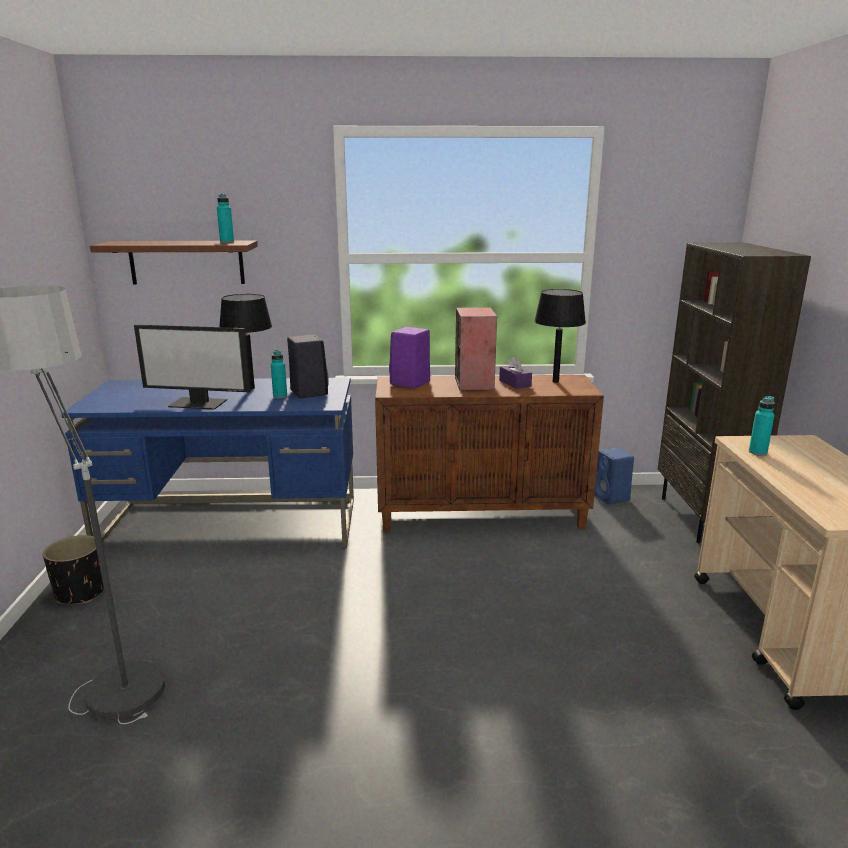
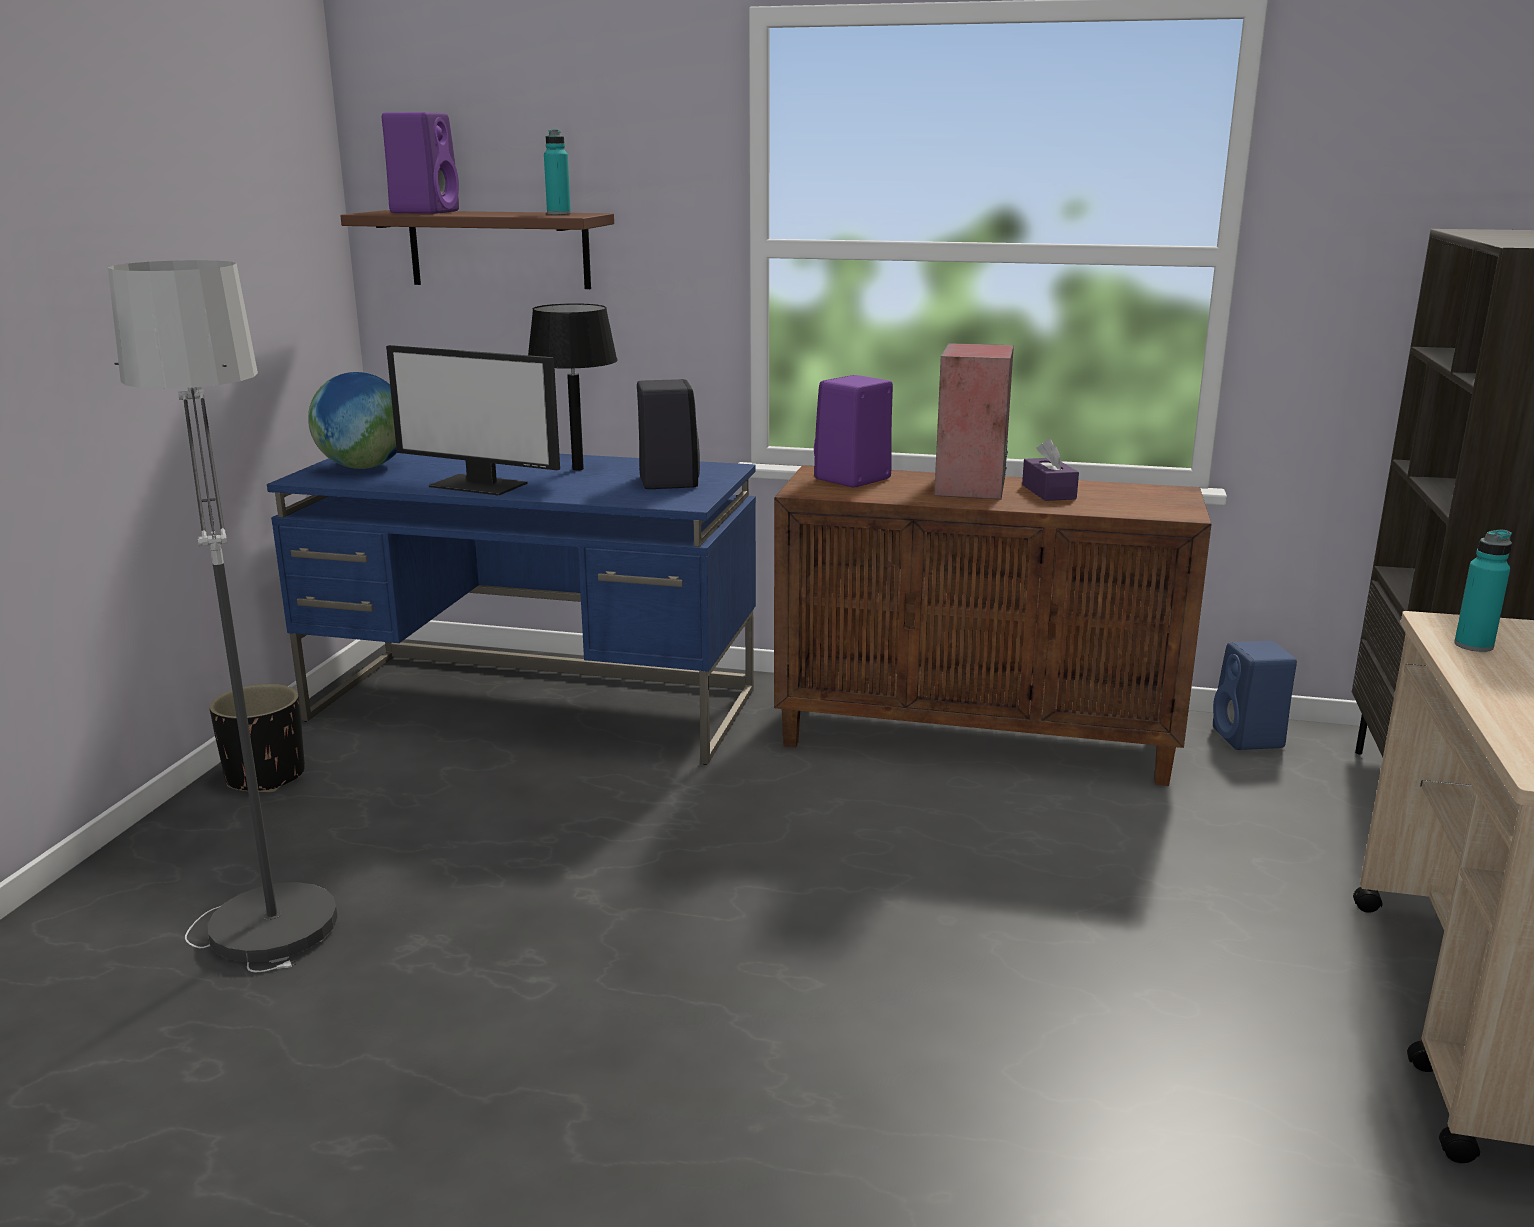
camera: 15 degrees right, 0 degrees up
(118, 396) = (364, 467): none -> globe
(141, 242) = (425, 212): none -> purple speaker
(280, 396) = (616, 484): turquoise bottle -> none
(555, 381) = (1130, 494): black table lamp -> none

